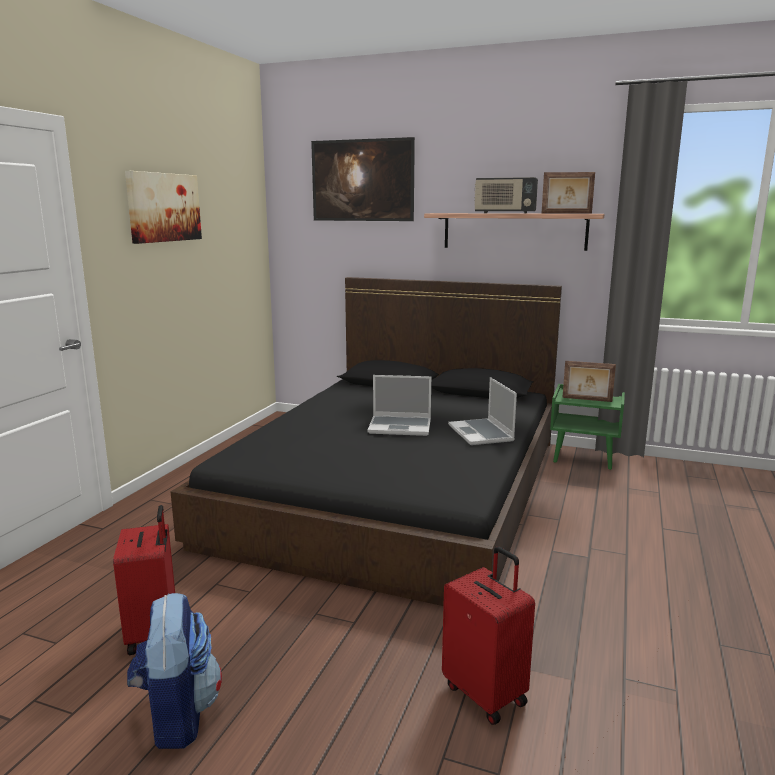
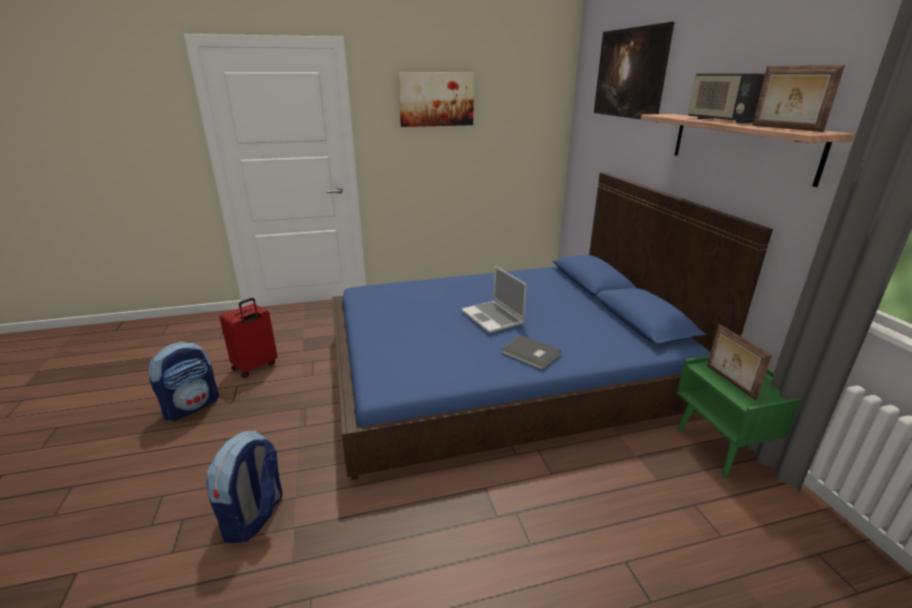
camera: 55 degrees right, 10 degrees up
(398, 487) = (503, 368): black bed -> blue bed
(482, 433) = (530, 354): laptop -> grey book
(486, 693) = (254, 517): red suitcase -> backpack

